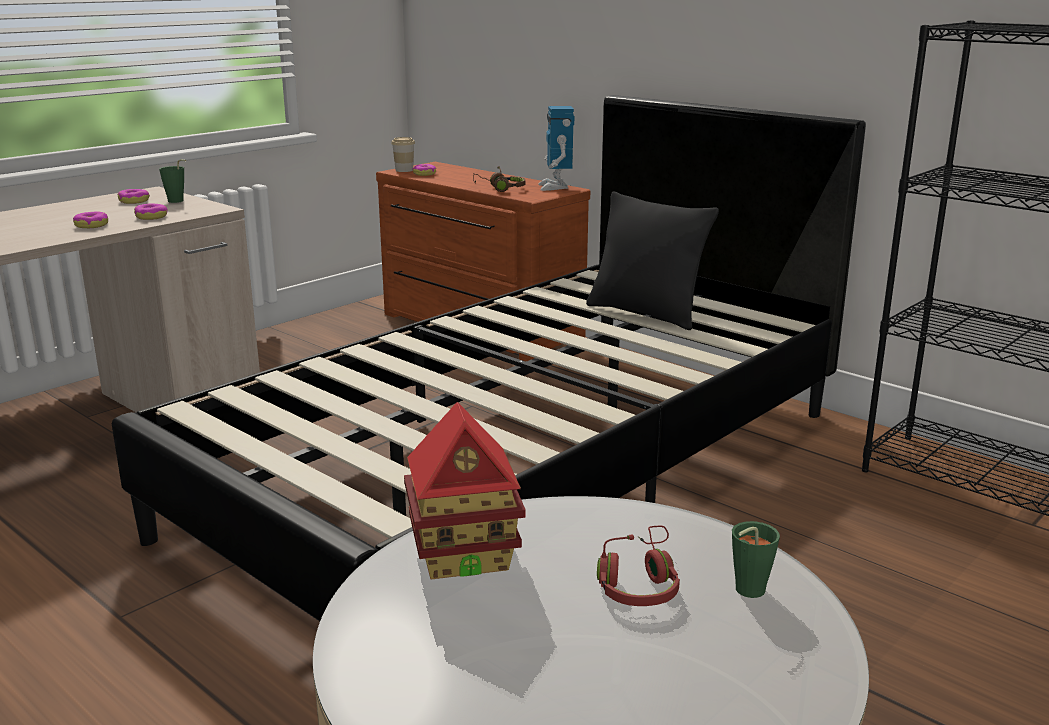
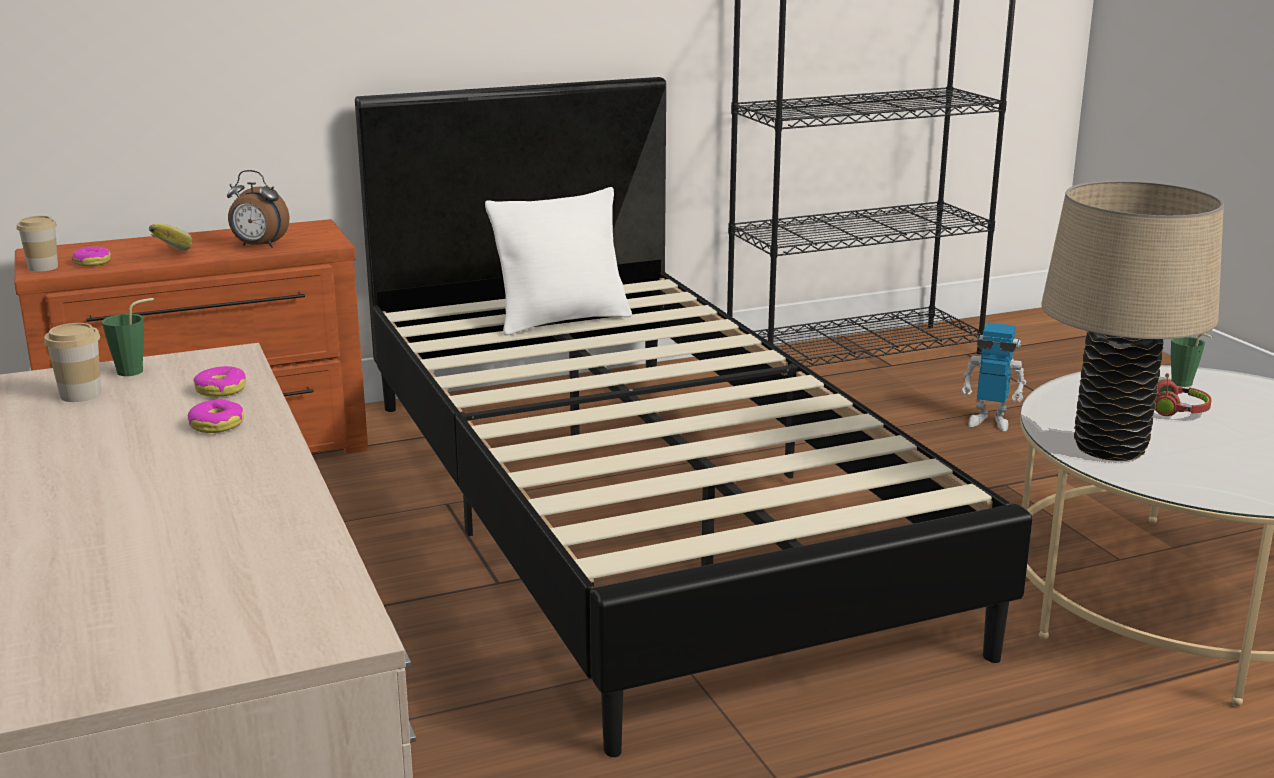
camera: 65 degrees left, 0 degrees up
(134, 201) = (80, 394): donut -> cup
(456, 179) = (164, 255): none -> banana
(464, 556) = (1110, 448): toy house -> beige table lamp
(500, 189) = (258, 246): brown headphones -> alarm clock
(555, 187) = (297, 227): toy robot -> toy robot (989, 421)
(646, 313) = (562, 321): black pillow -> white pillow

